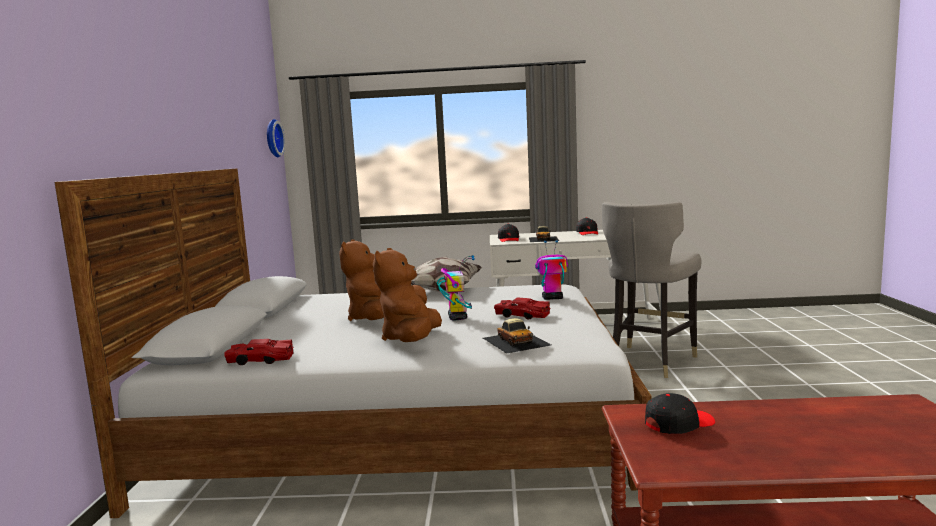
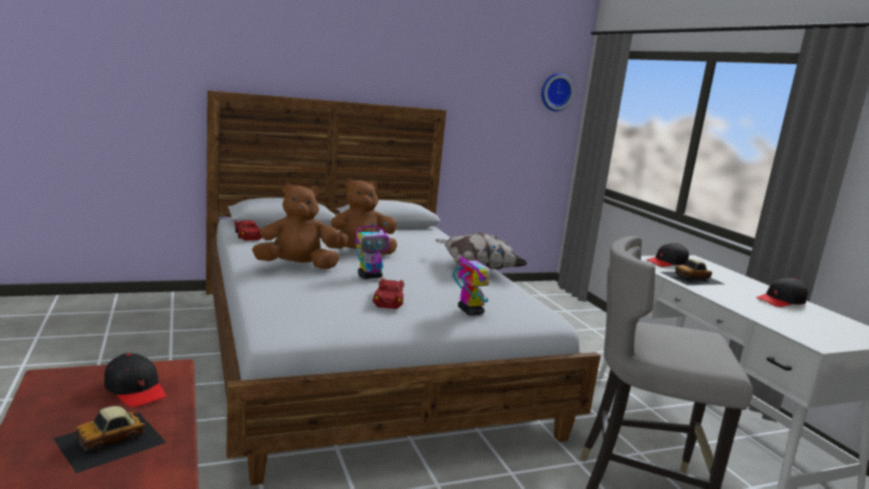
camera: 65 degrees right, 5 degrees up
(516, 341) = (286, 296): toy car -> toy car (111, 440)

